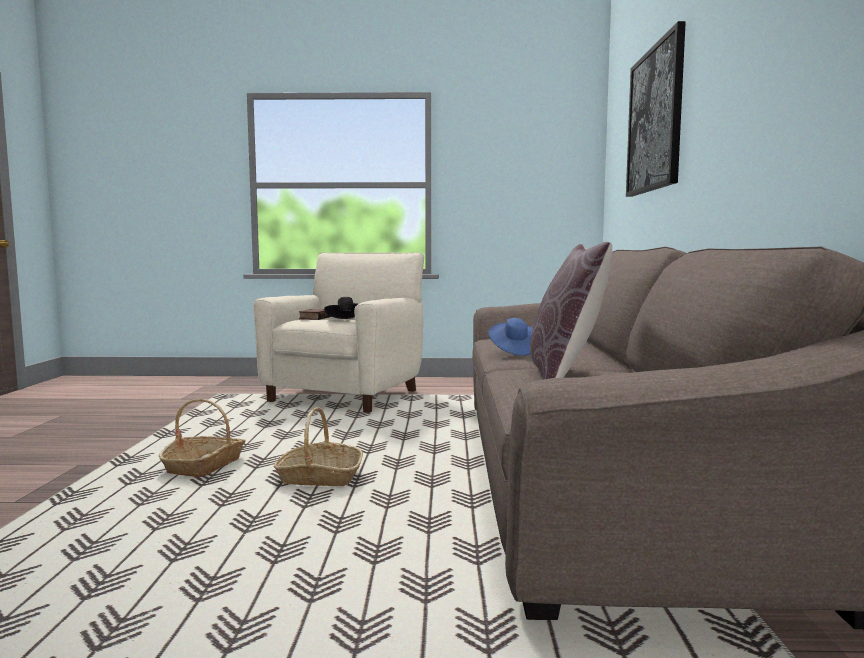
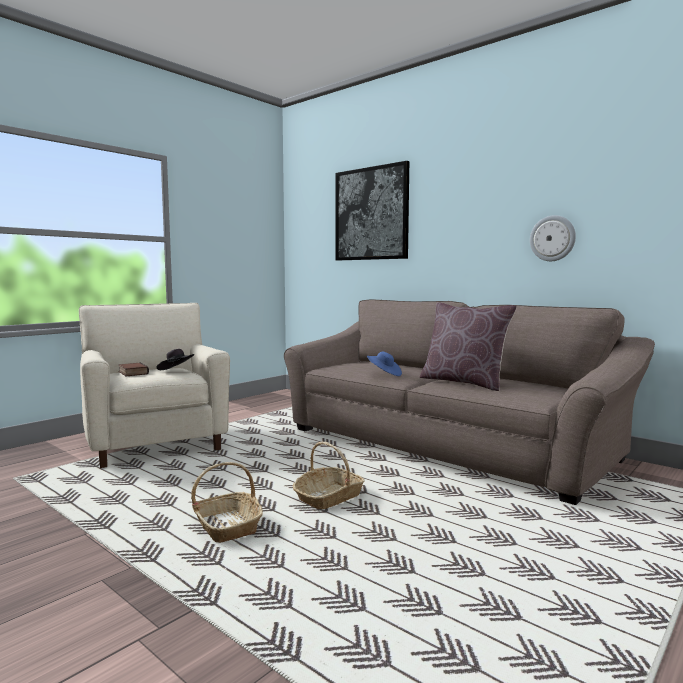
camera: 50 degrees left, 0 degrees up
(820, 105) = (552, 238): none -> wall clock

